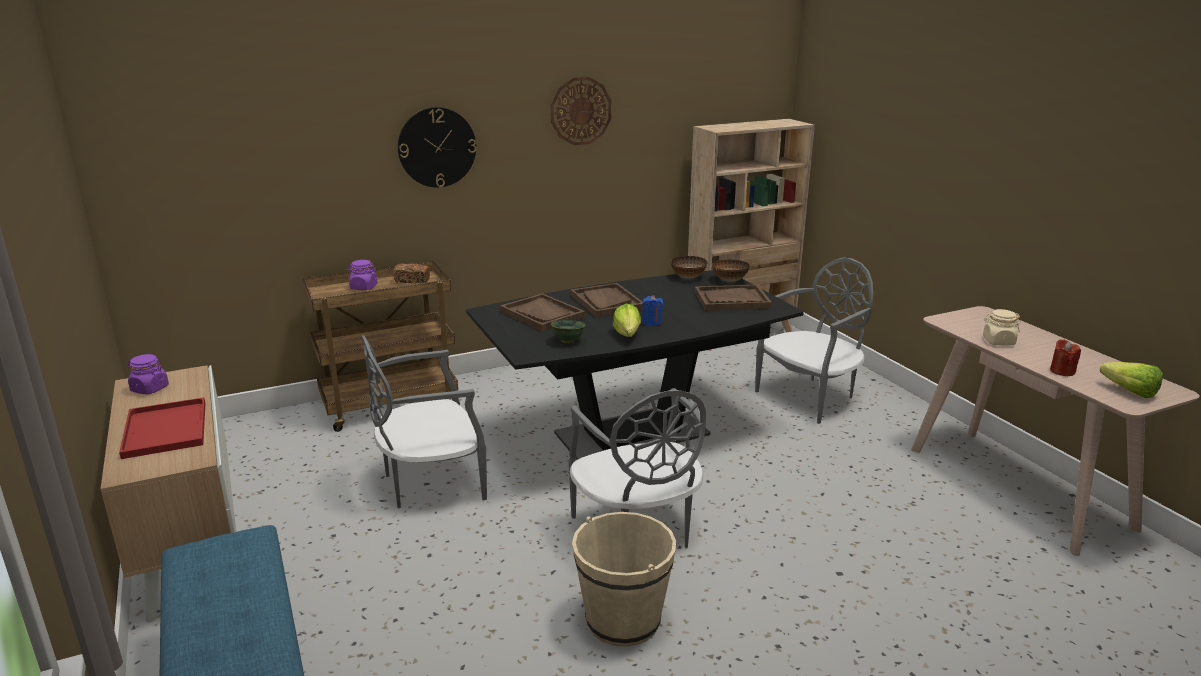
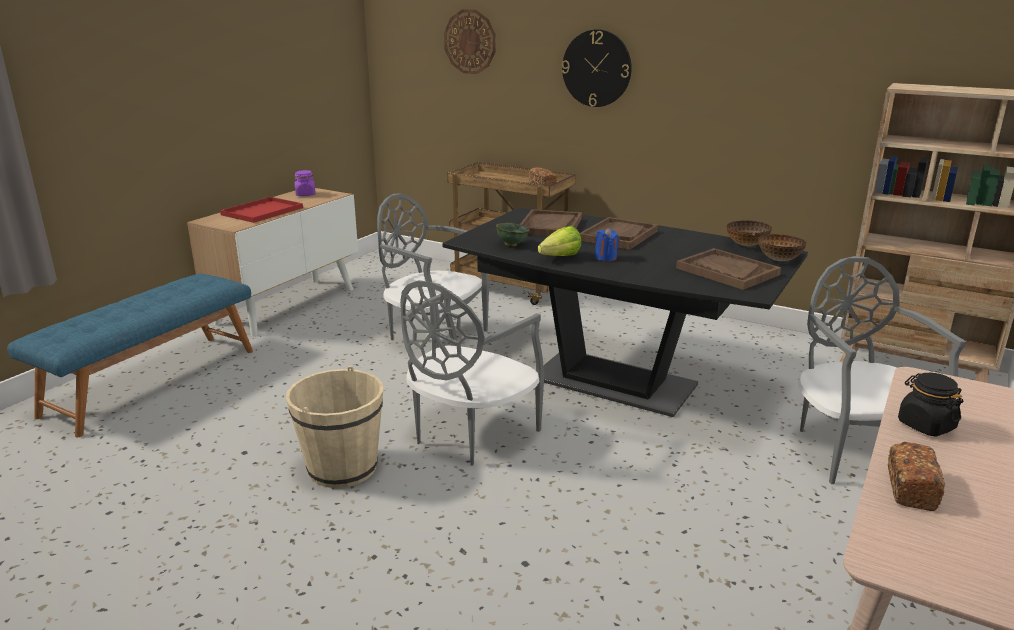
camera: 55 degrees right, 0 degrees up
(363, 287) = (505, 179): purple jar -> none
(580, 111) = (748, 48): wall clock -> wall clock (470, 42)
(810, 397) = (855, 449): grey chair -> grey chair turned 120 degrees counterclockwise
(998, 341) = (925, 425): beige jar -> black jar
(1062, 371) = (910, 488): red candle -> bread
(1125, 390) = (940, 555): lettuce -> none

